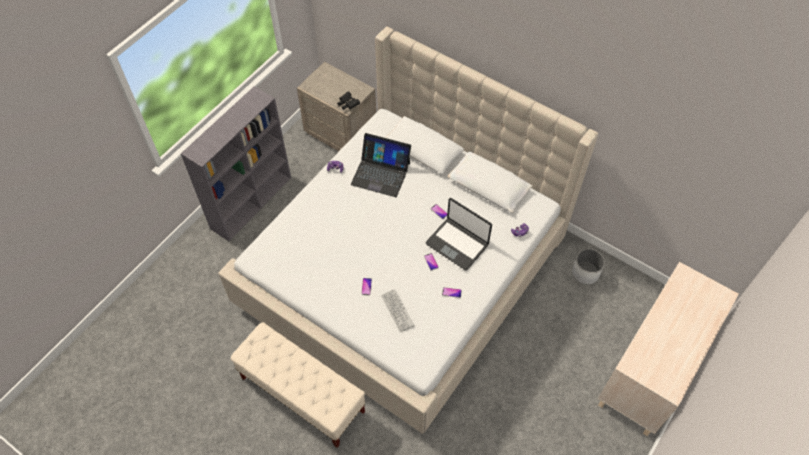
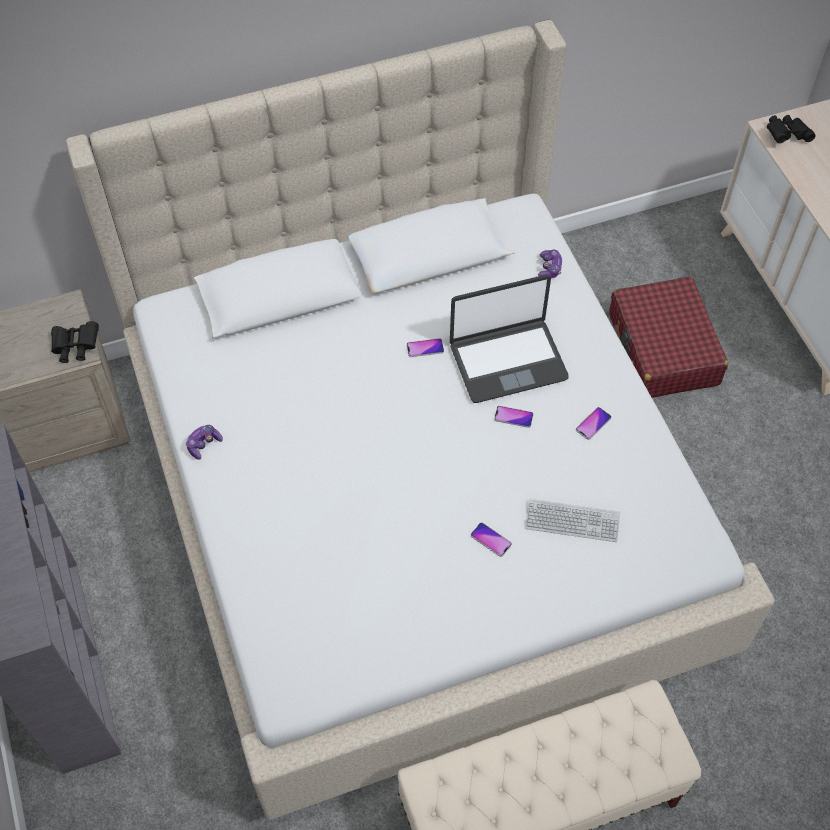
camera: 55 degrees left, 0 degrees up
(381, 173) = (276, 383): laptop -> none
(562, 321) = (662, 350): none -> red suitcase
(585, 273) = (605, 271): white planter -> none
(686, 282) = (786, 135): none -> black binoculars

